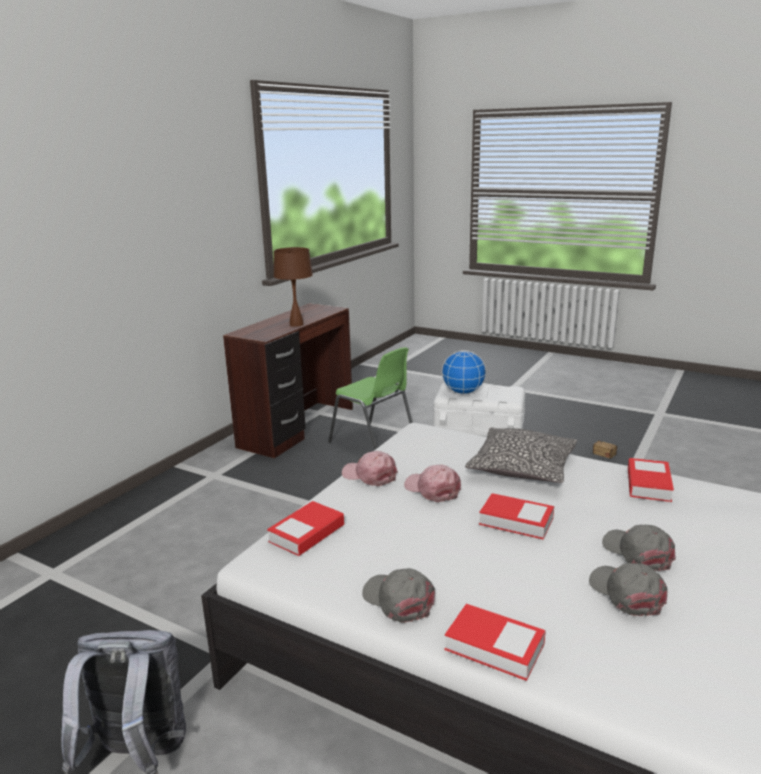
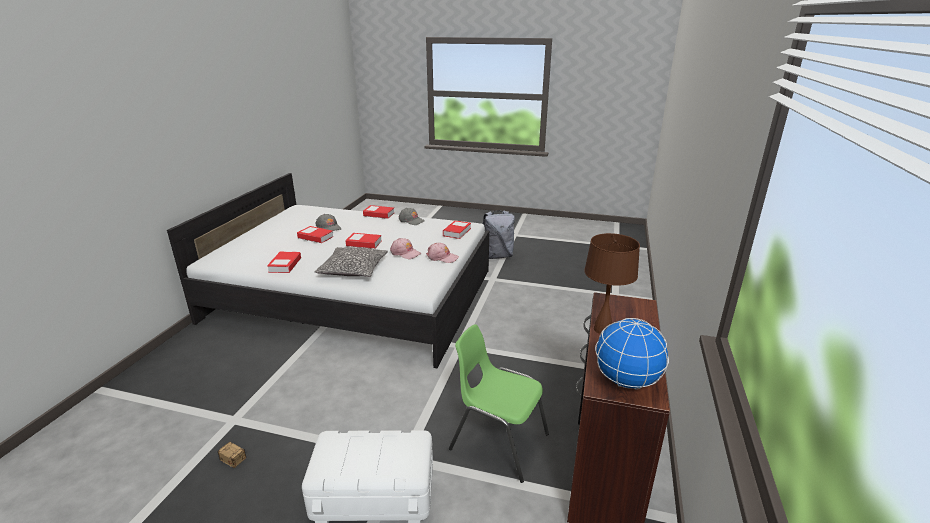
camera: 165 degrees right, 5 degrees up
(463, 393) = (393, 447): globe -> globe (626, 381)
(638, 553) = (315, 237): grey cap -> book

